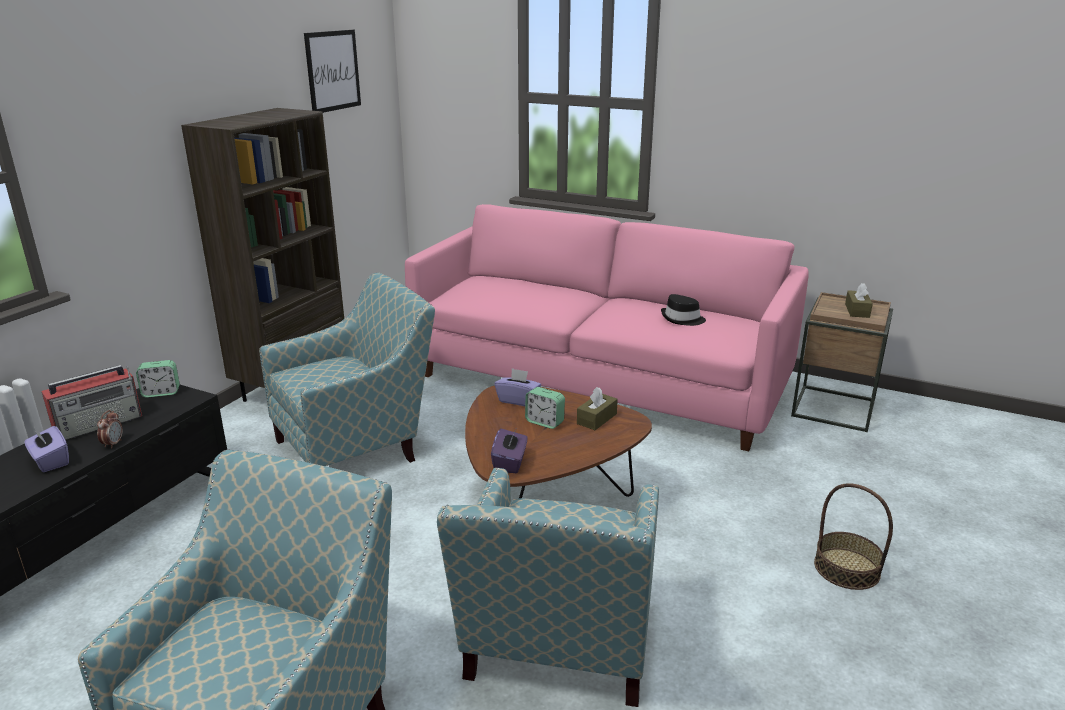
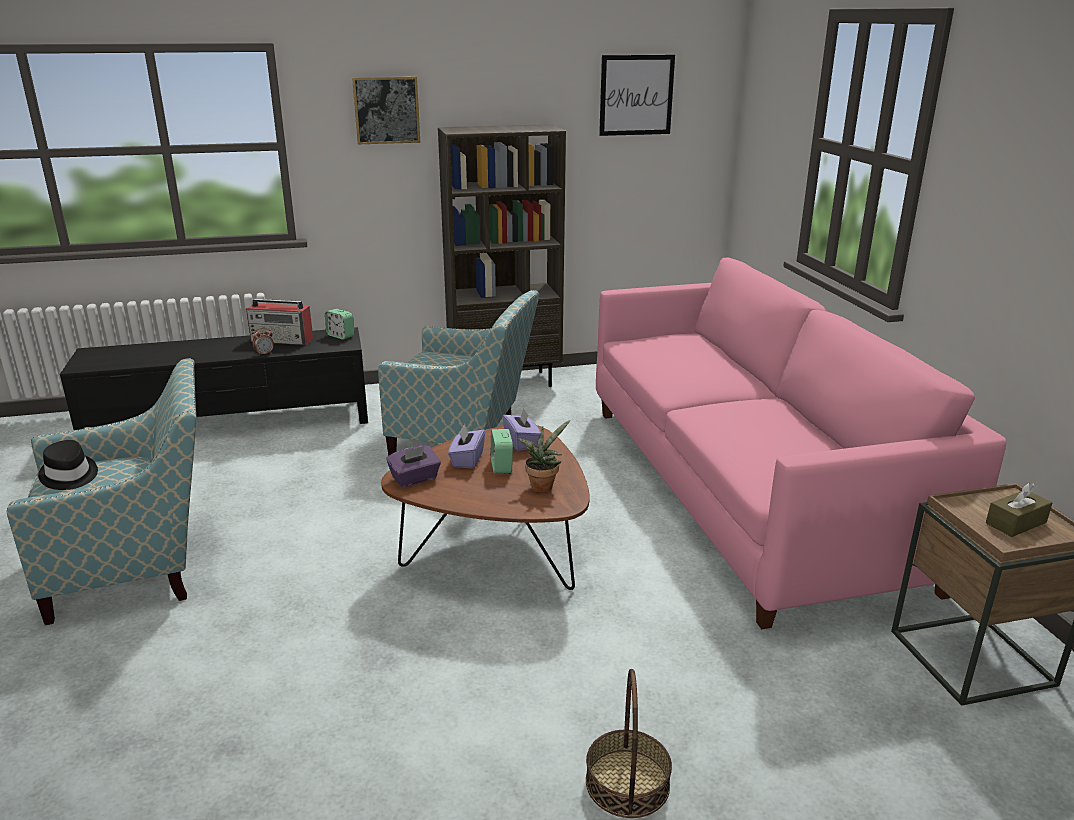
camera: 50 degrees right, 0 degrees up
(50, 461) = (227, 350): purple tissue box -> purple tissue box (467, 460)
(125, 112) = (386, 110): none -> picture
(557, 653) = (309, 645): armchair -> none
(597, 419) = (542, 486): brown tissue box -> potted plant
(682, 319) = (781, 440): black hat -> black hat (69, 476)

